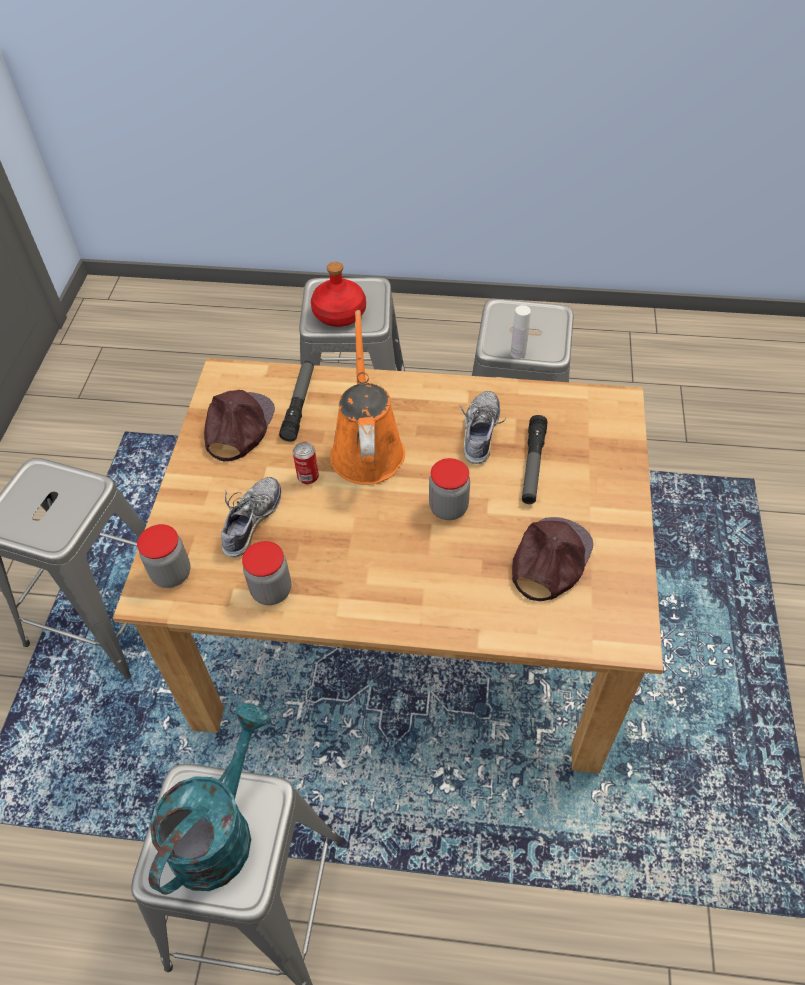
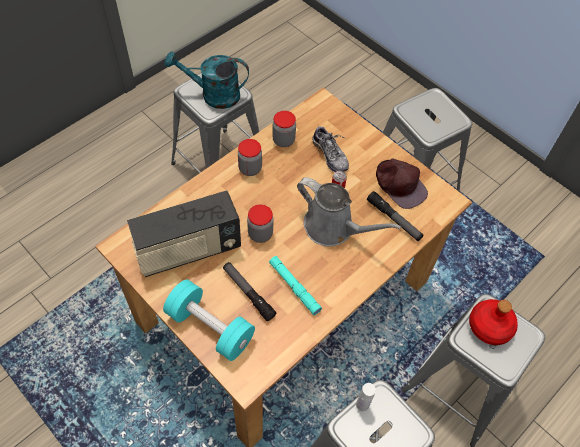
camera: 125 degrees right, 5 degrees up
(171, 573) = (327, 114): jar -> jar (250, 168)
(220, 829) = (213, 95): turquoise watering can -> turquoise watering can turned 120 degrees clockwise
(367, 448) = (333, 228): orange watering can -> grey watering can
(480, 432) = (294, 287): shoe -> turquoise flashlight
(550, 560) = (188, 251): brown cap -> radio
(607, 467) = (210, 327): none -> turquoise dumbbell

